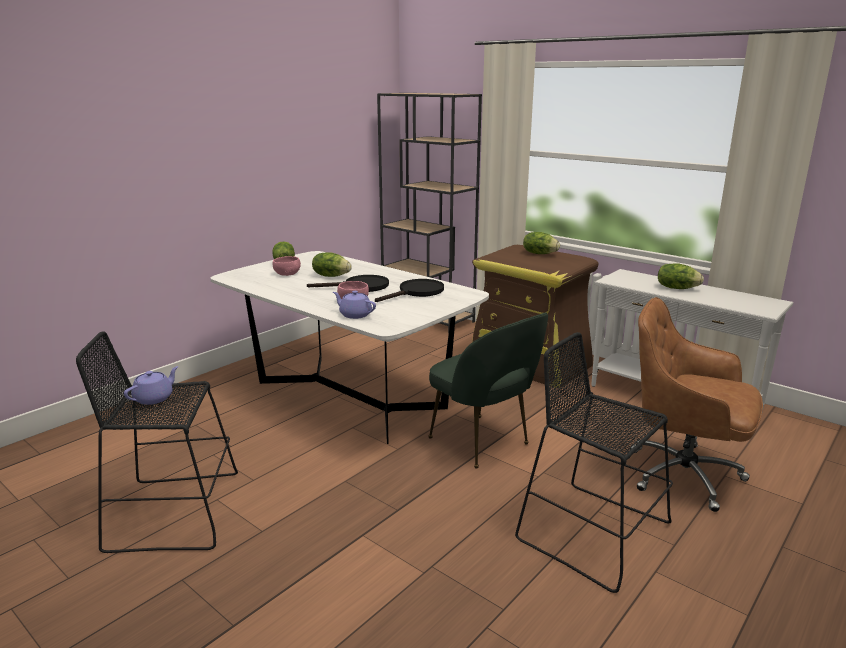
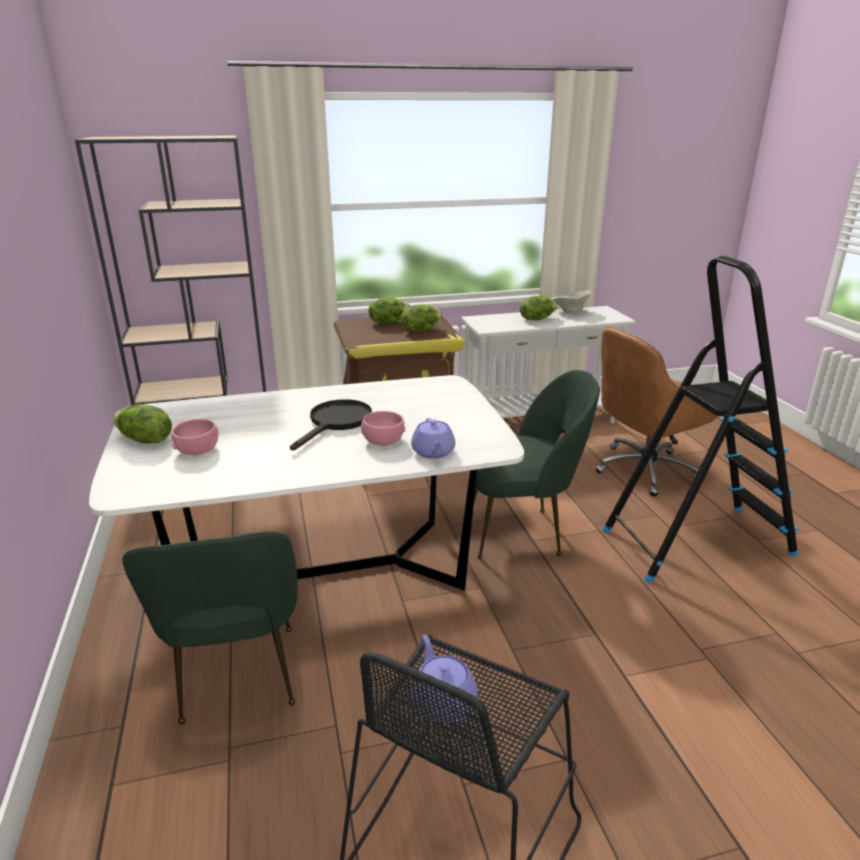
camera: 55 degrees left, 5 degrees up
(239, 409) = (238, 683): none -> green chair
(331, 276) = (262, 426): lettuce -> lettuce (420, 330)
(355, 315) = (433, 452): purple teapot -> purple teapot turned 75 degrees counterclockwise
(416, 292) = (405, 402): black frying pan -> none
(595, 533) = (698, 542): black stool -> black step ladder
(731, 293) = (570, 311): none -> beige bowl

